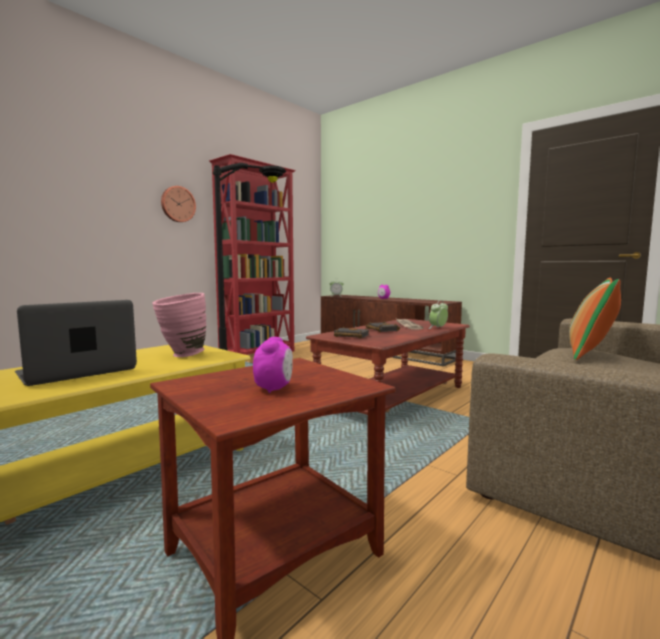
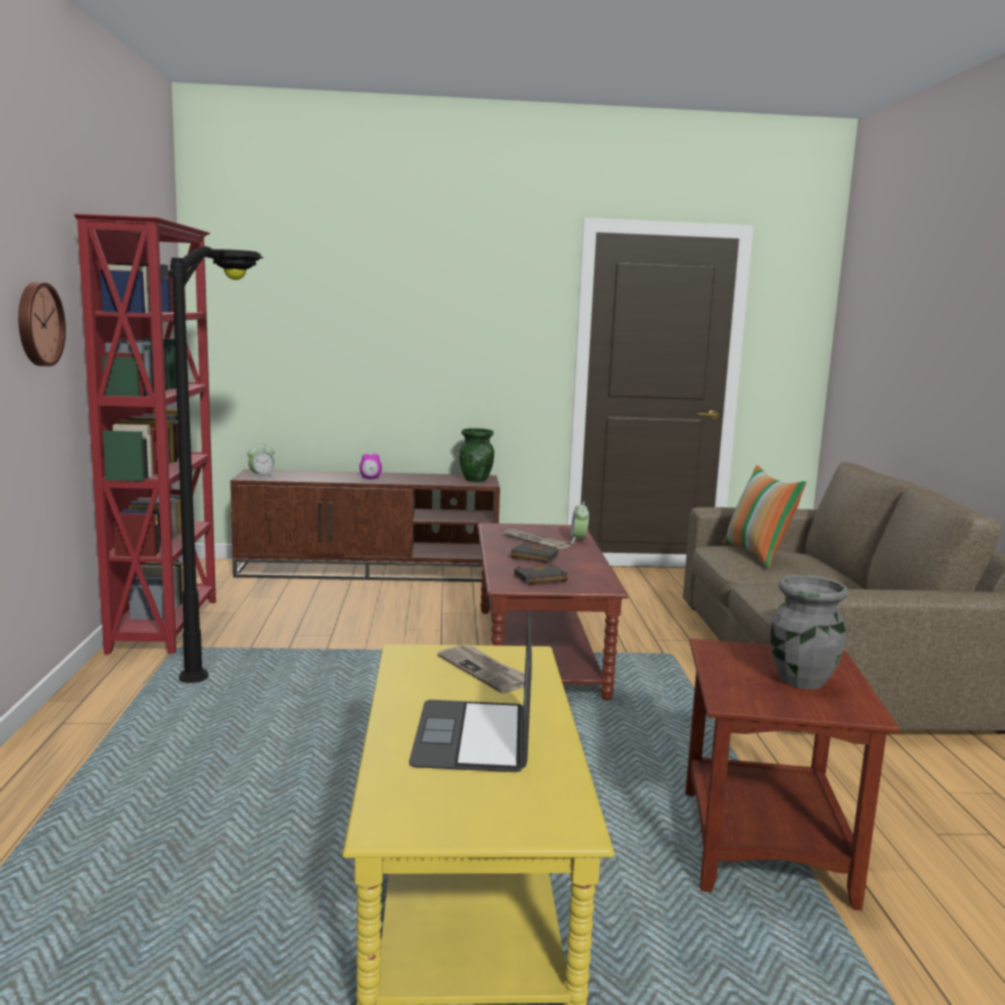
camera: 45 degrees left, 5 degrees up
(181, 355) = (484, 671): pink vase -> newspaper
(274, 388) = (800, 681): alarm clock -> grey vase
(441, 301) = (476, 480): none -> green vase

